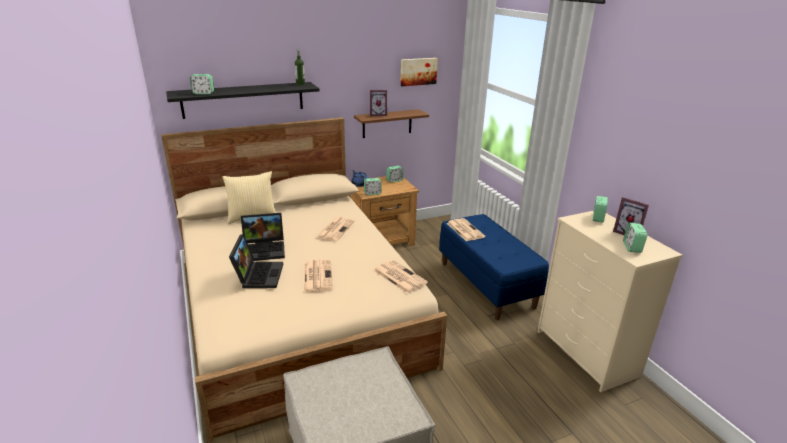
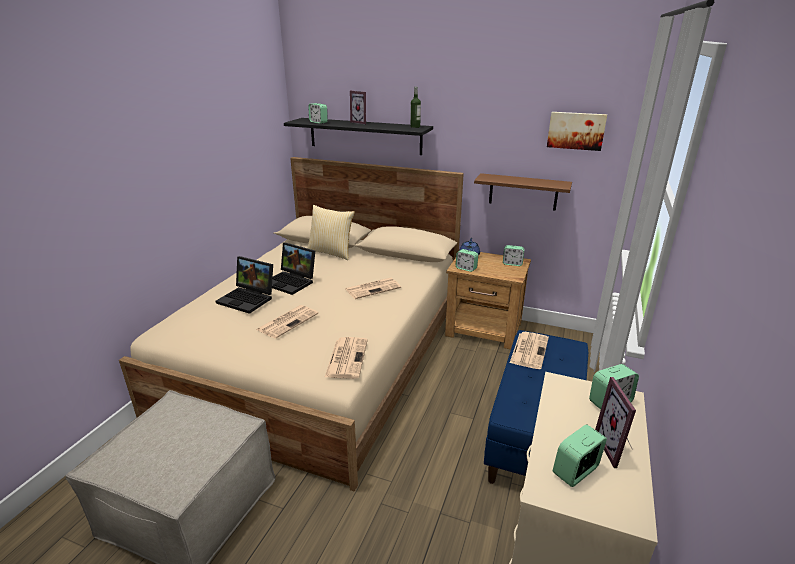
camera: 45 degrees right, 0 degrees up
(258, 275) = (249, 299): laptop -> laptop turned 75 degrees clockwise
(378, 115) = (506, 178): picture frame -> picture frame (361, 122)

